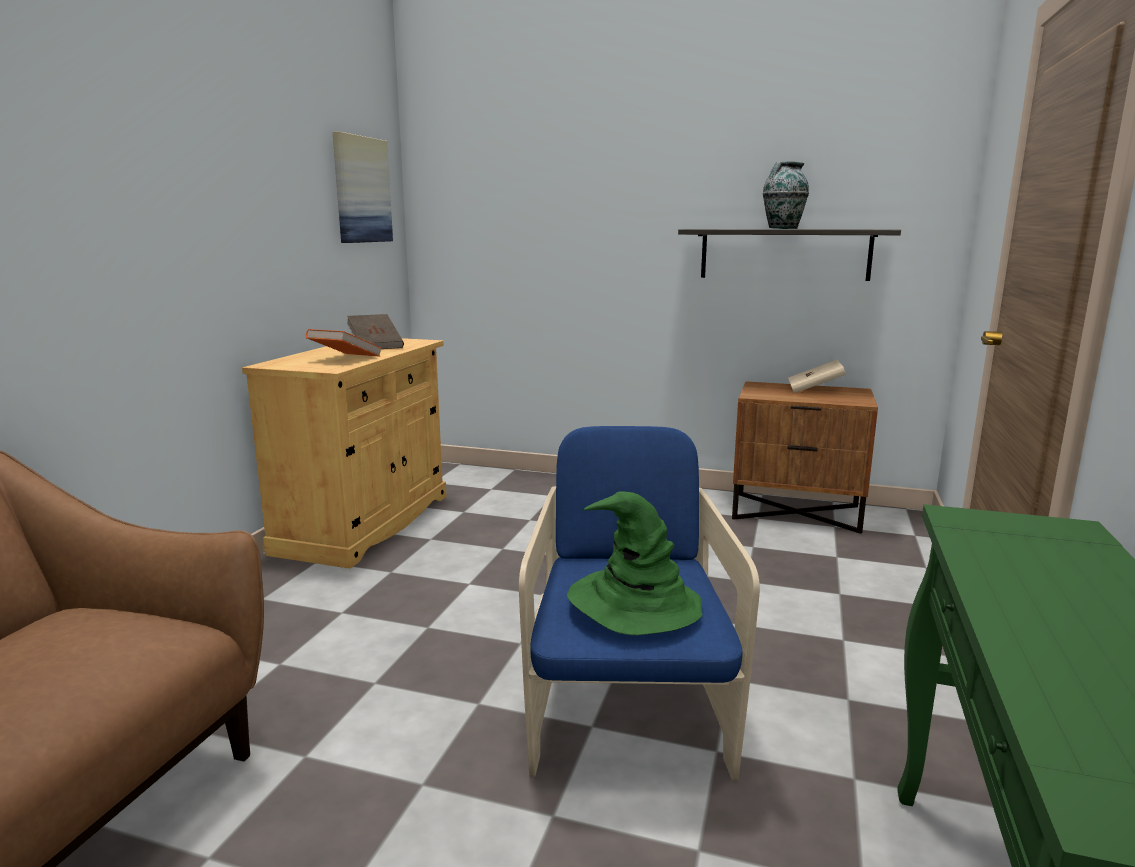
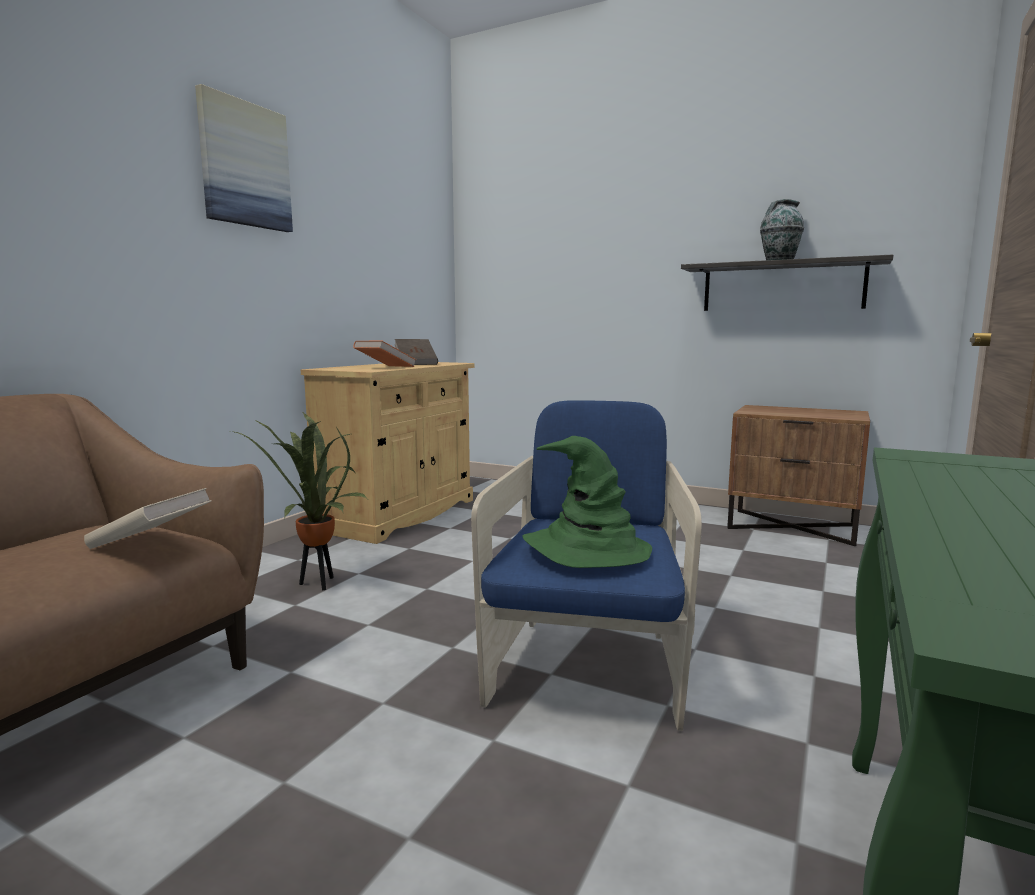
camera: 10 degrees right, 5 degrees down
(298, 633) = (318, 585): none -> potted plant
(361, 190) = (416, 241): picture -> picture (245, 165)
(814, 390) = (810, 410): beige book -> beige book (151, 542)

